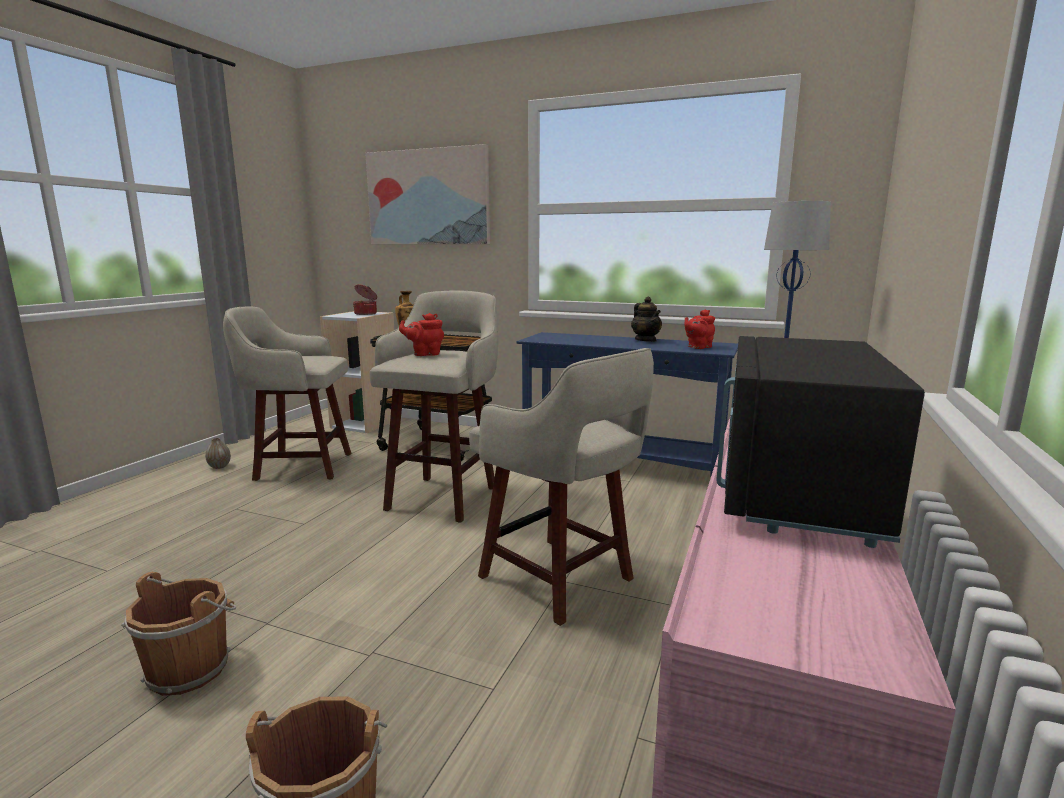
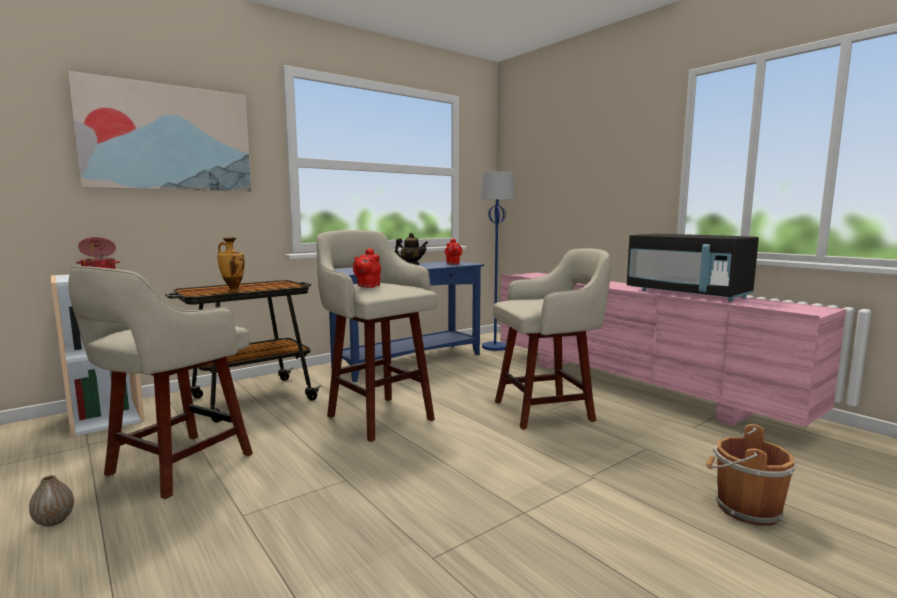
camera: 60 degrees left, 5 degrees down
(191, 667) = (571, 551): brown bucket -> none

